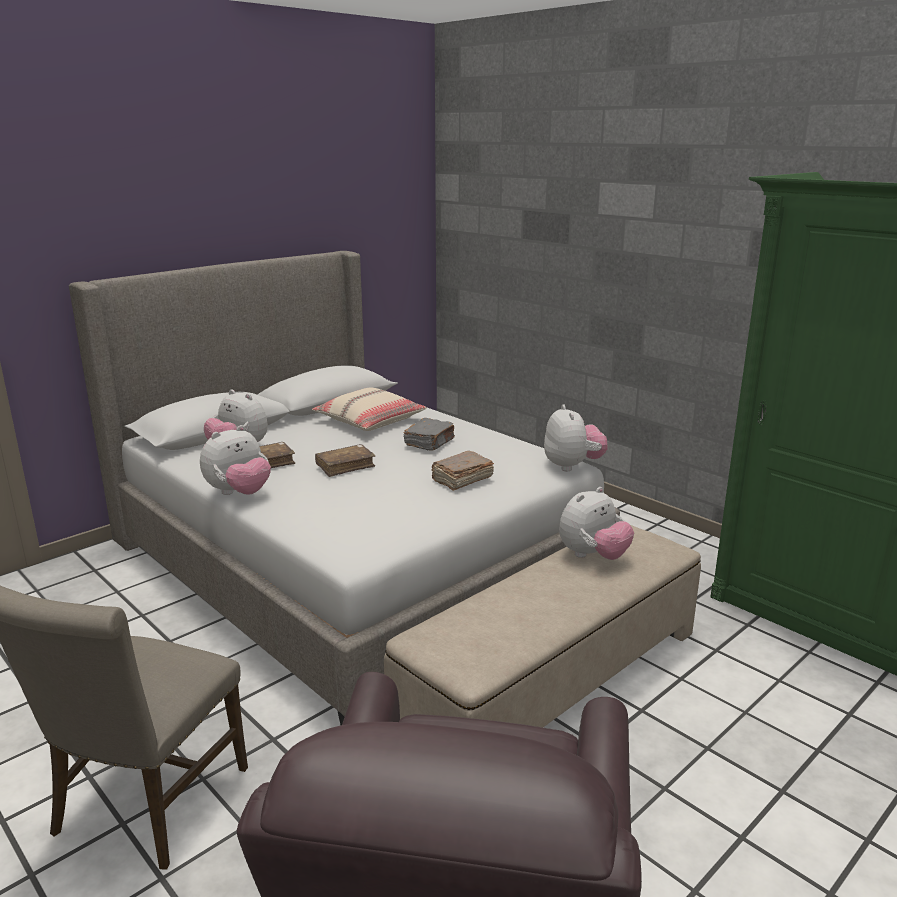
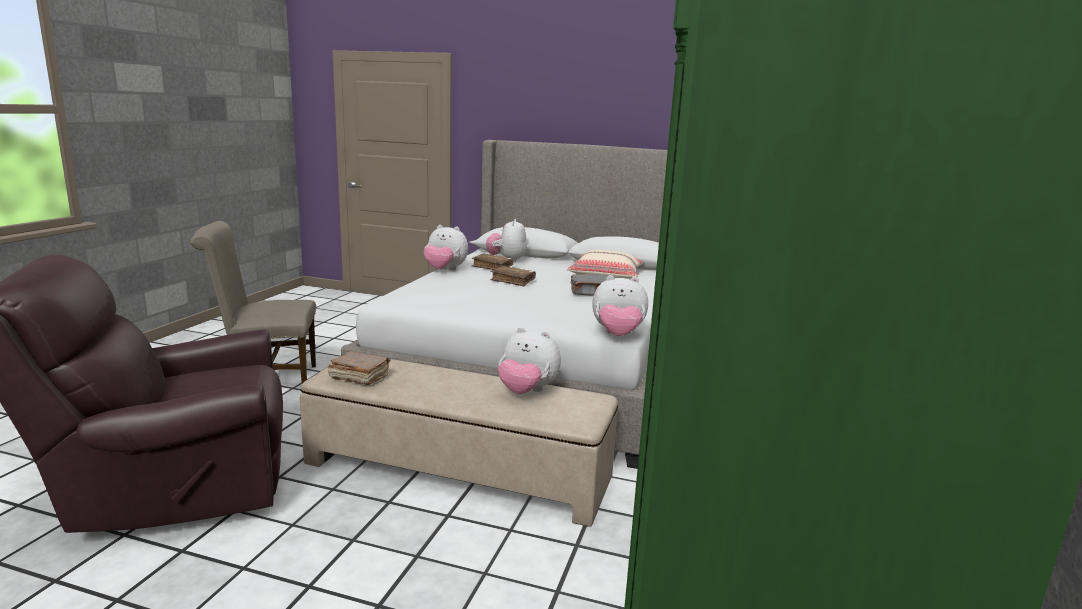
camera: 60 degrees right, 5 degrees down
(461, 480) = (535, 308): brown book -> brown book (359, 377)
(572, 466) = (618, 335): plush toy -> plush toy turned 45 degrees clockwise

